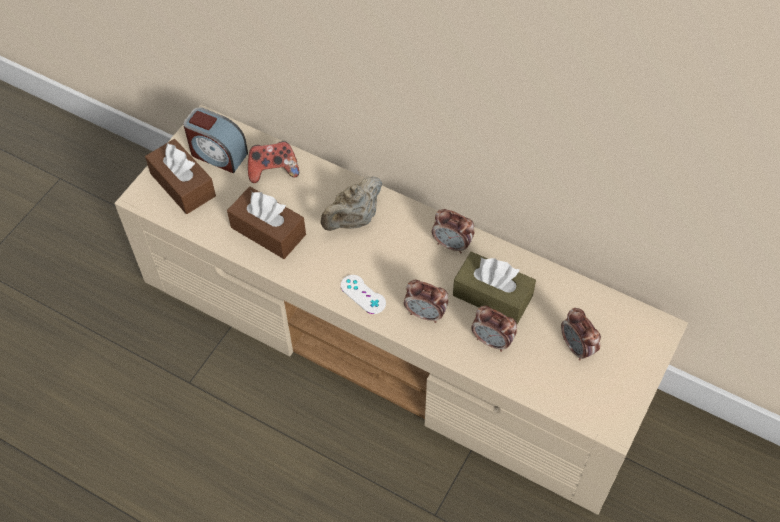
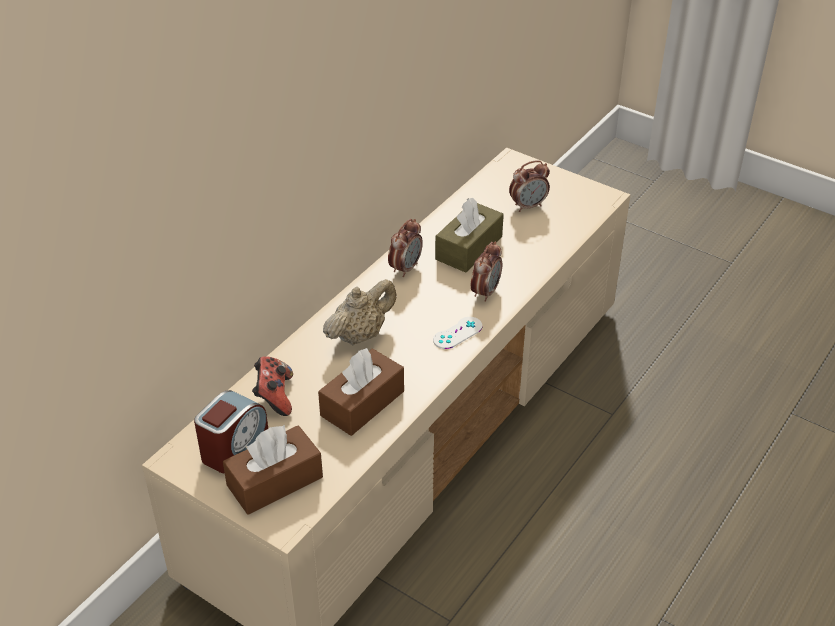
camera: 85 degrees left, 15 degrees down
(353, 220) = (360, 334): beige teapot -> beige teapot turned 90 degrees counterclockwise
(492, 341) = (518, 253): alarm clock -> none

